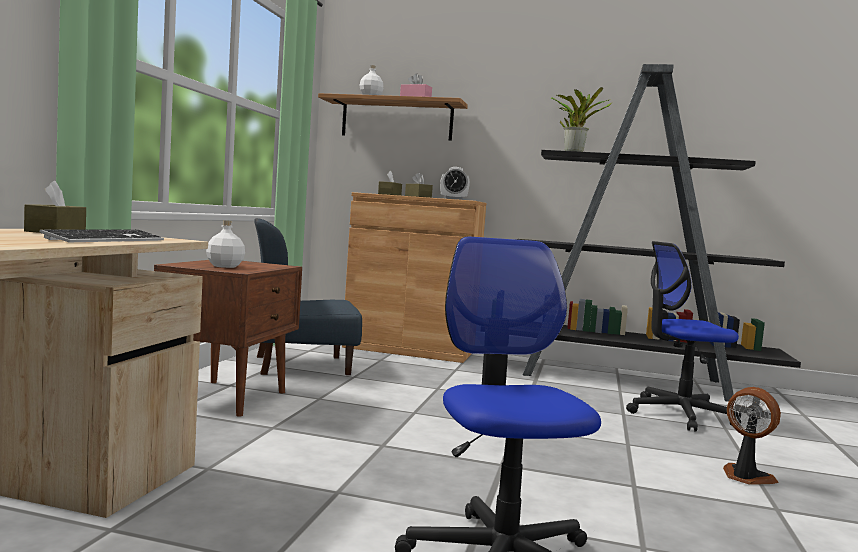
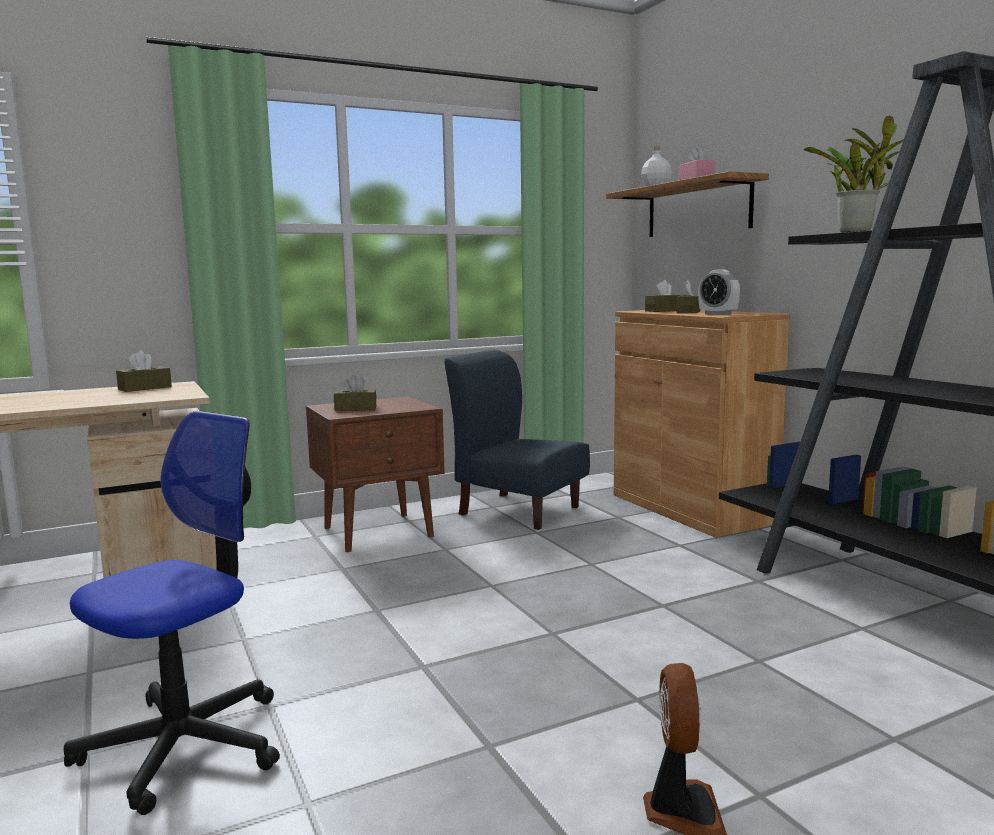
camera: 50 degrees right, 5 degrees up
(106, 240) = (113, 400): keyboard -> none
(225, 266) = (355, 408): white bottle -> brown tissue box
(679, 414) = (865, 691): office chair -> none

